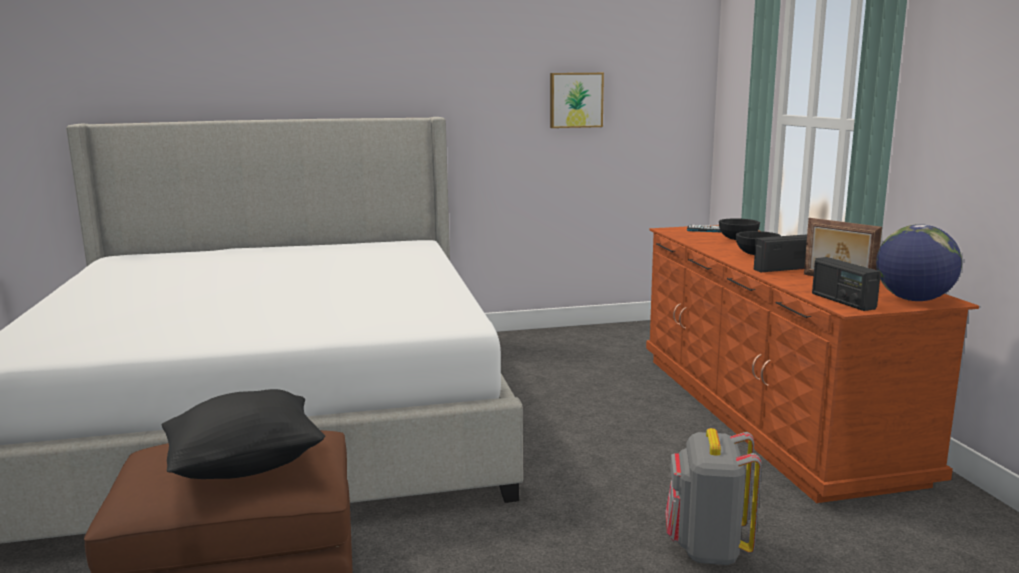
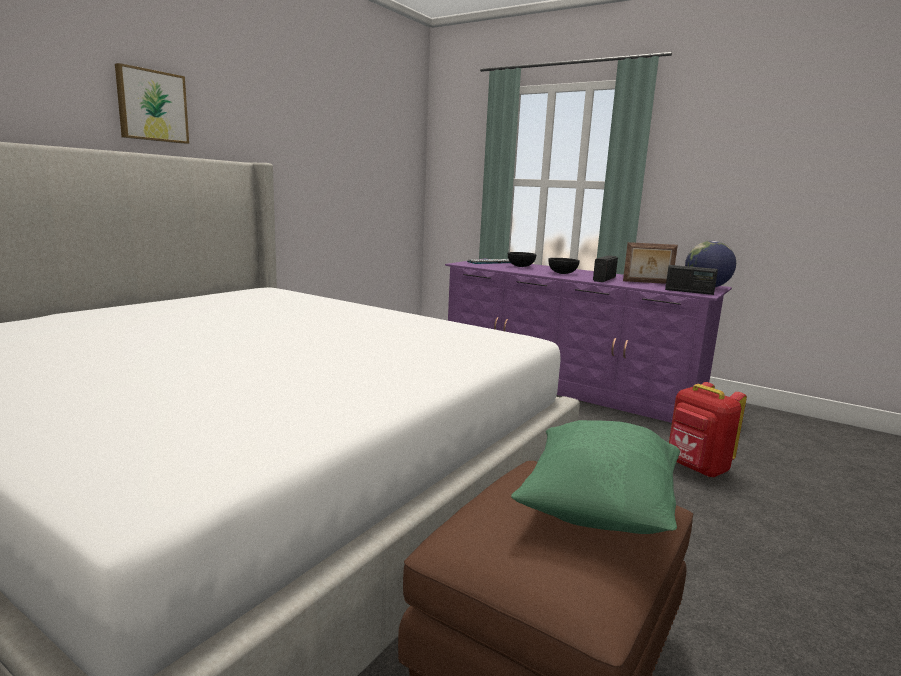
camera: 45 degrees left, 0 degrees up
(246, 465) = (597, 509): black pillow -> green pillow
(575, 100) = (349, 158): picture -> picture (151, 106)
(707, 549) = (696, 468): grey backpack -> red backpack
(765, 413) = (567, 384): brown dresser -> purple dresser

